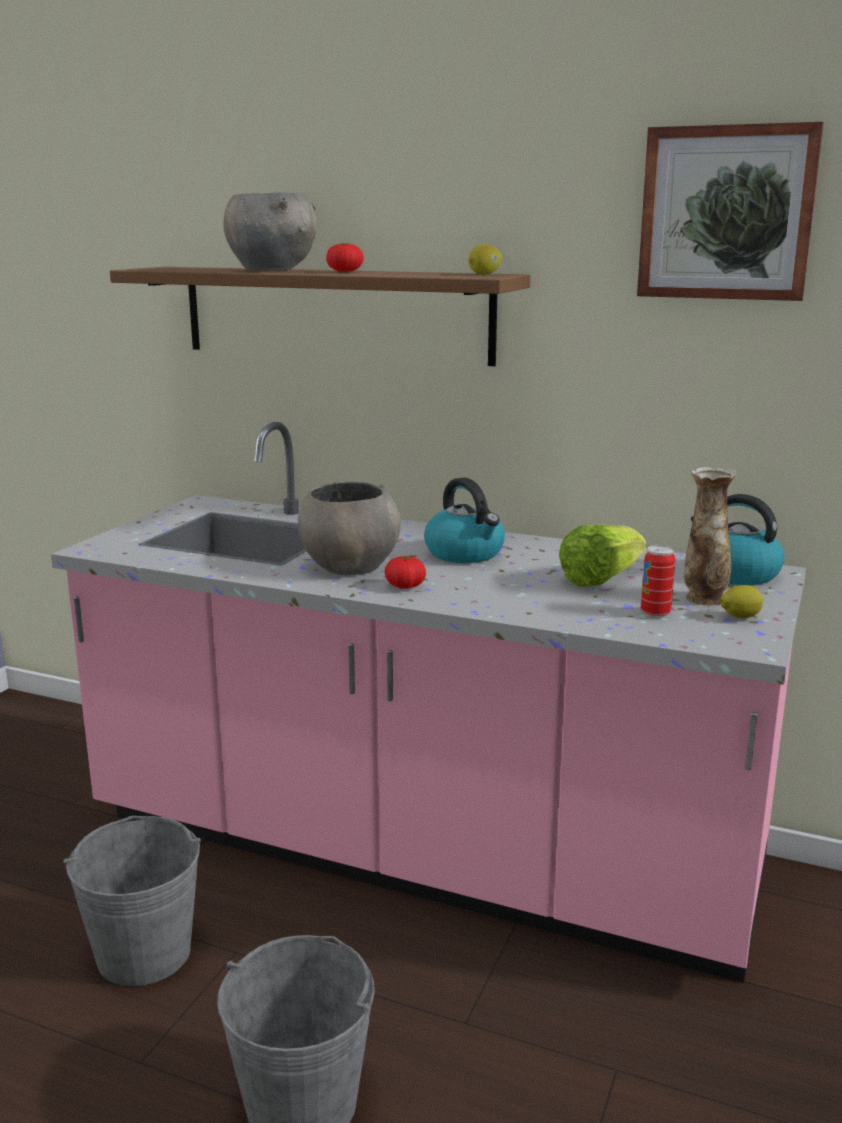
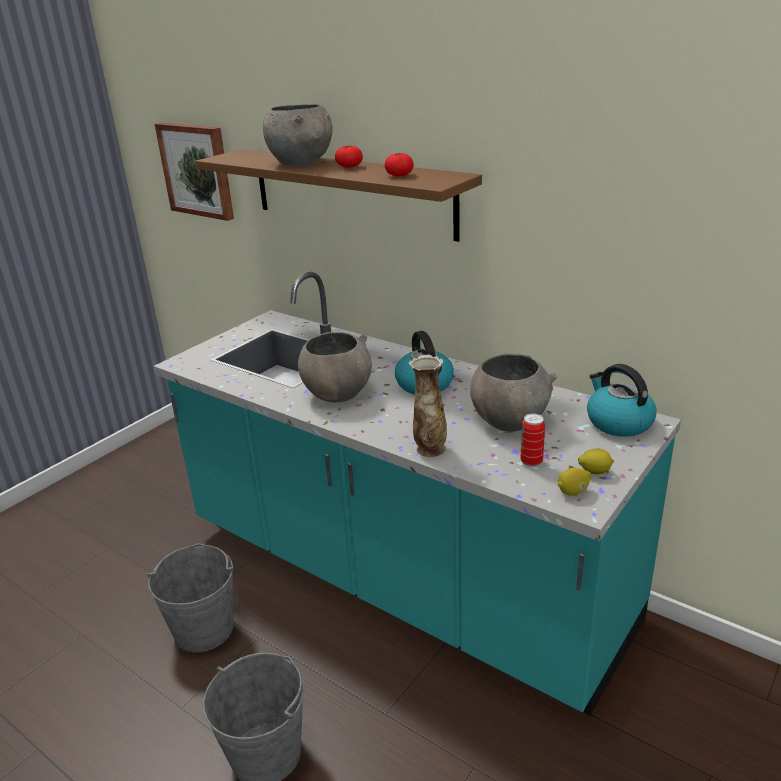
camera: 15 degrees right, 10 degrees up
(405, 586) = (365, 417): tomato -> tomato (399, 175)
(420, 850) = (400, 574): pink counter -> turquoise counter
(485, 274) = (443, 177): lemon -> lemon (573, 492)
(600, 579) = (509, 420): lettuce -> grey bowl
(704, 598) = (577, 448): vase -> vase (429, 449)
(727, 213) = (628, 137): picture -> picture (197, 170)

